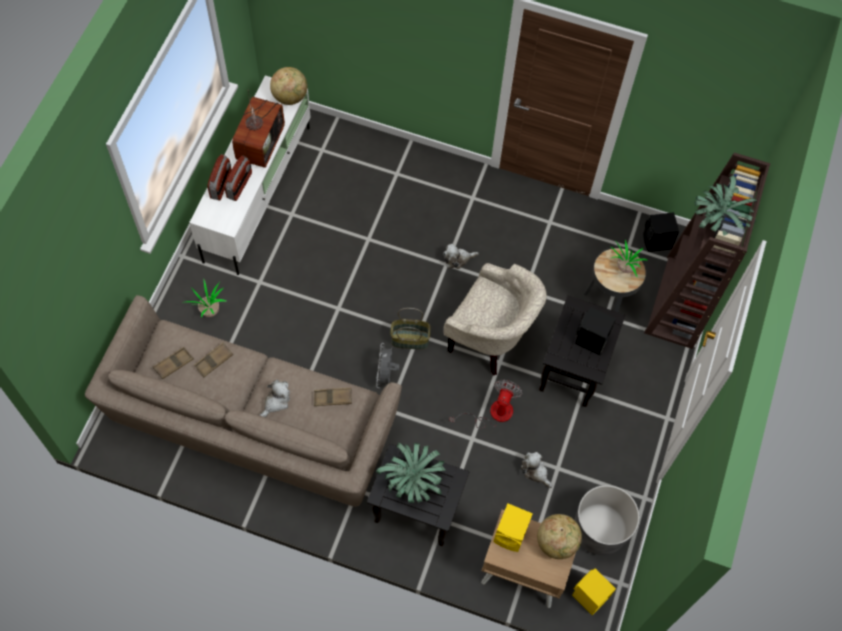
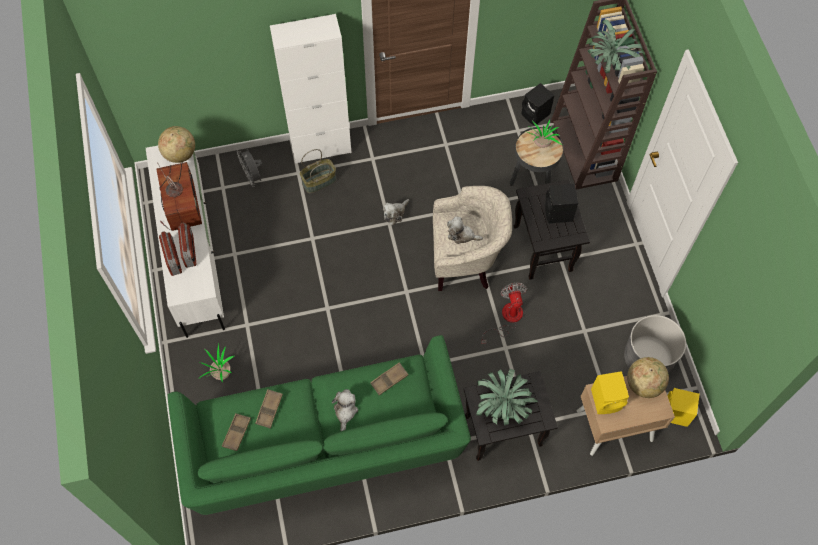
camera: 30 degrees left, 0 degrees up
(252, 425) = (324, 445): beige sofa -> green sofa
(386, 375) = (403, 338): grey fan -> grey fan (253, 176)
(410, 339) = (402, 298): basket -> basket (319, 181)
(433, 162) = (321, 147): none -> white cabinet
(535, 472) = (570, 344): plush toy -> plush toy (462, 235)

